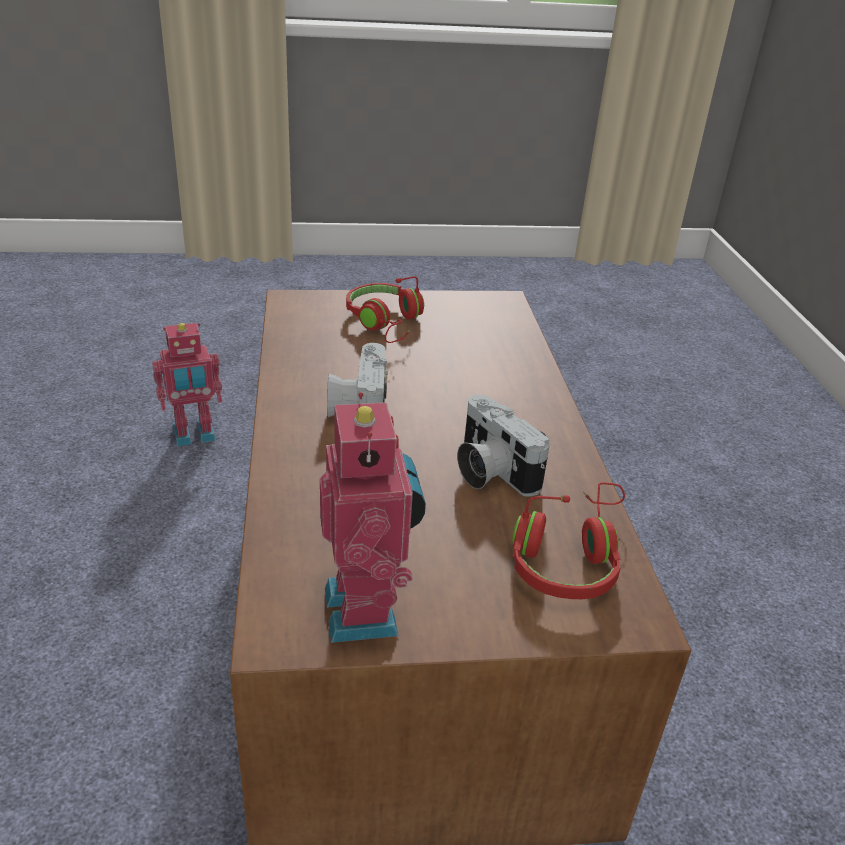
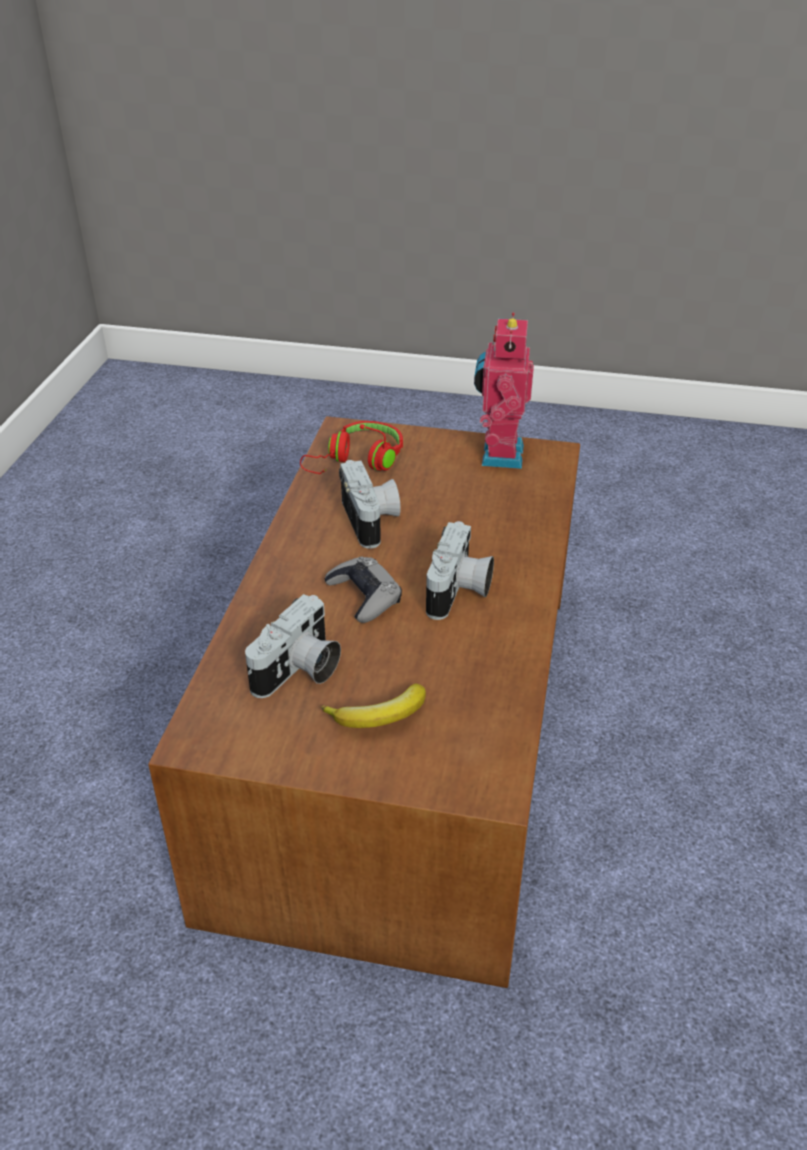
camera: 160 degrees left, 5 degrees up
(194, 436) = (627, 1051): toy robot -> none
(386, 323) = (379, 716): red headphones -> banana
(448, 396) = (364, 595): none -> grey game controller
(464, 339) = (299, 671): none -> camera

